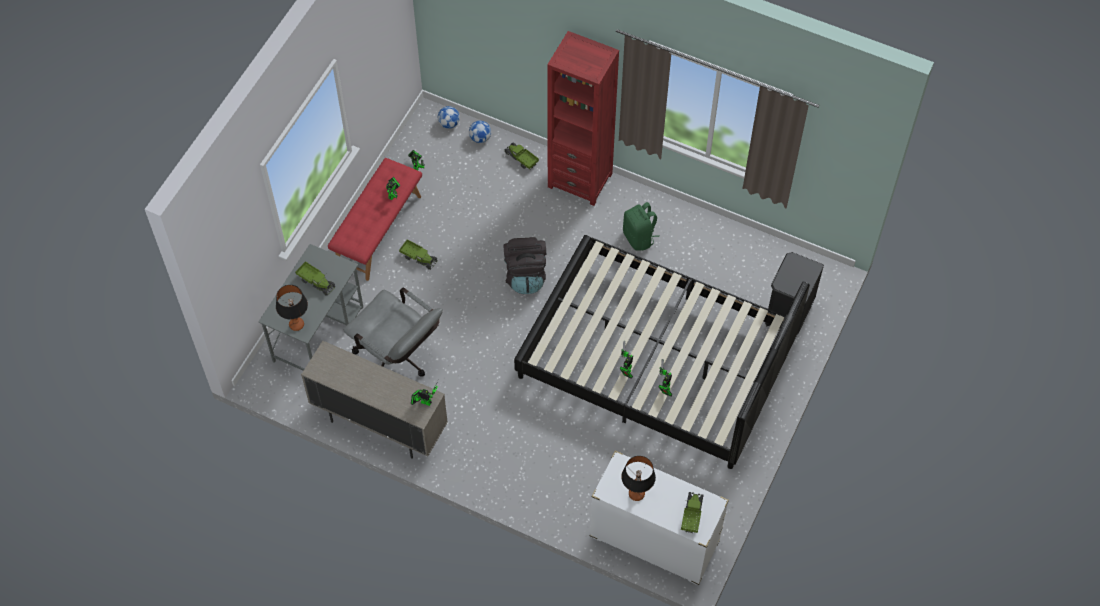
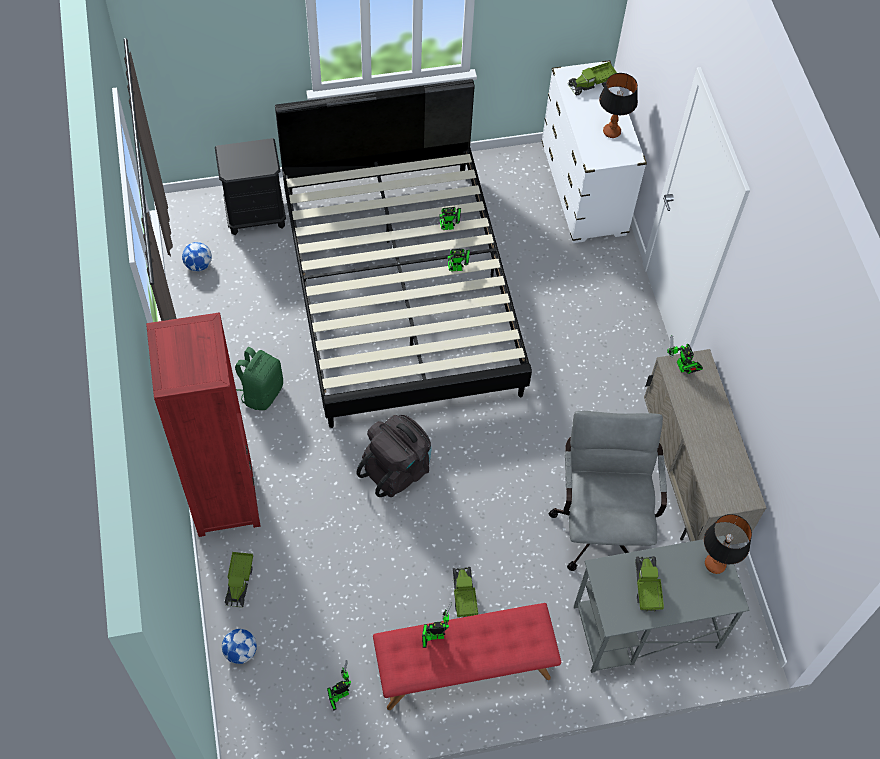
camera: 130 degrees left, 0 degrees up
(449, 123) = (244, 706): football -> football (198, 265)

